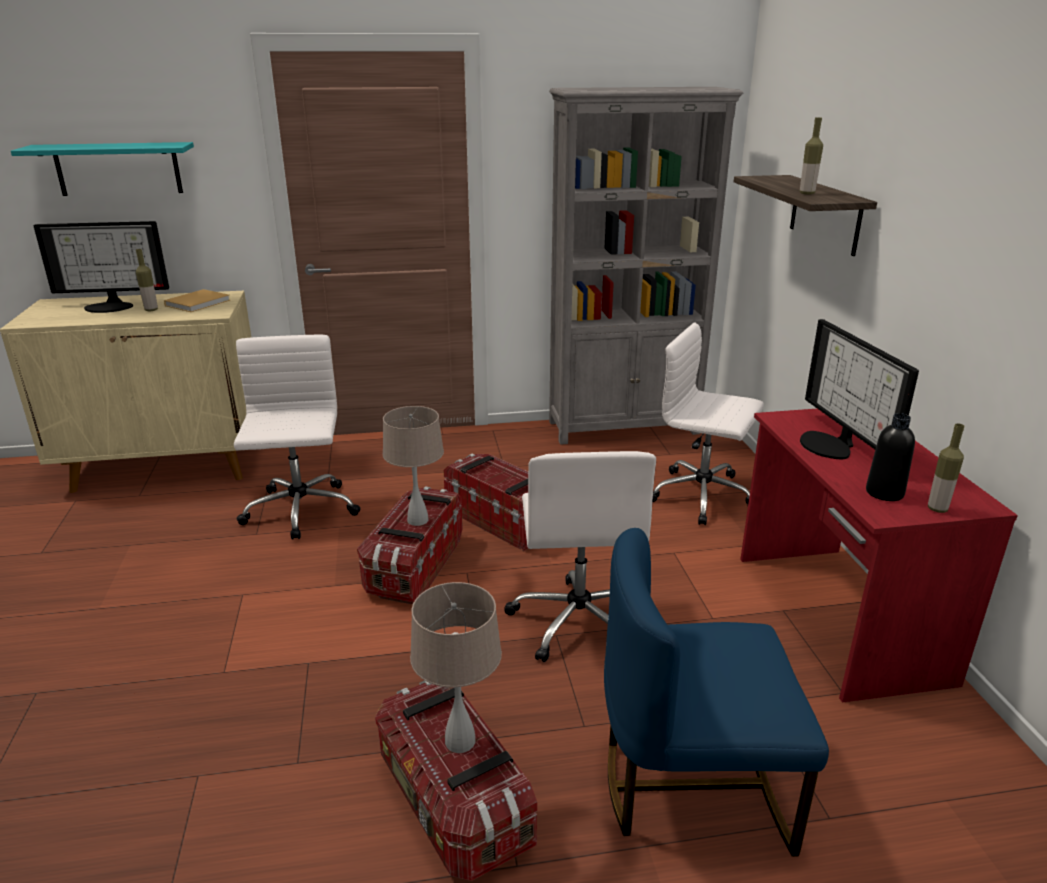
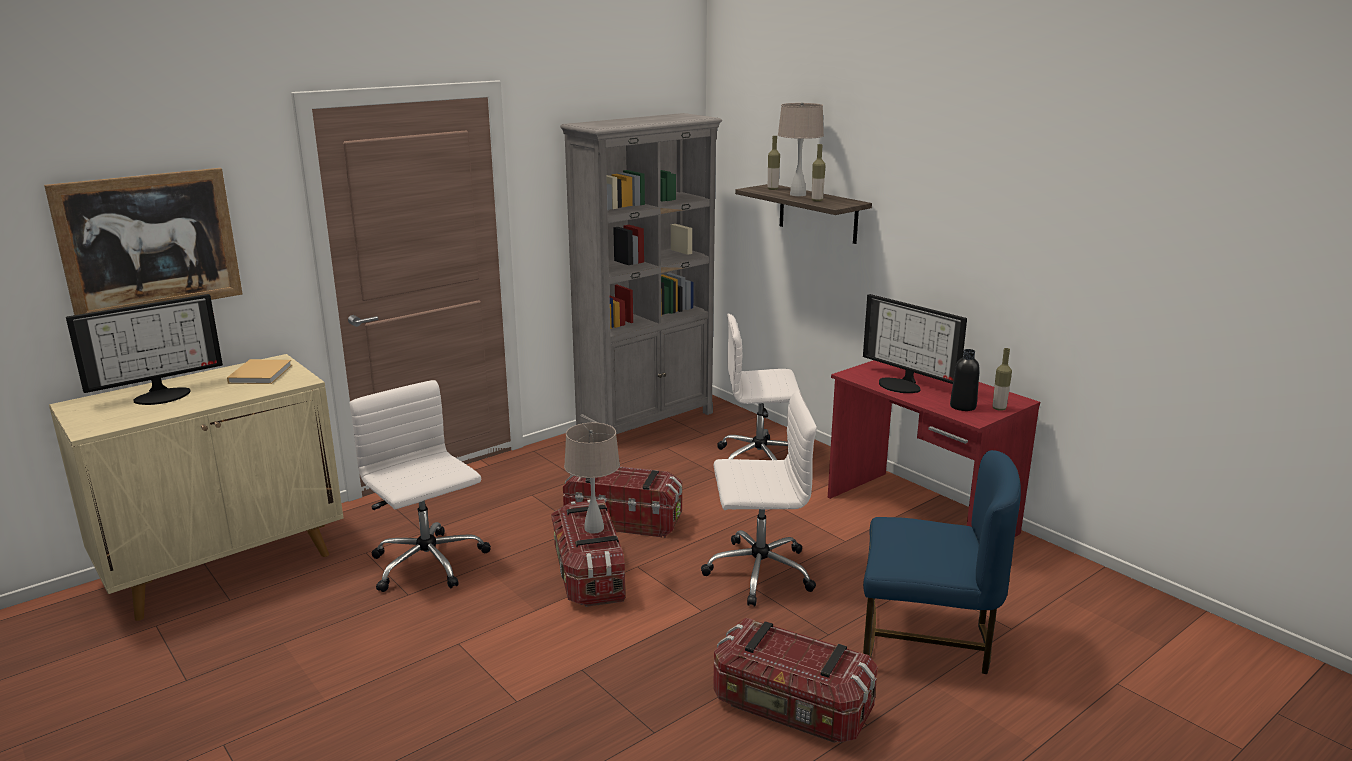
camera: 30 degrees left, 5 degrees down
(118, 169) = (149, 243): turquoise shelf -> picture
(151, 310) = (220, 390): bottle -> bottle (772, 189)
(460, 741) = (800, 652): beige table lamp -> beige table lamp (798, 194)
(578, 620) = (757, 572): white office chair -> white office chair turned 60 degrees counterclockwise
(693, 786) = (925, 641): blue chair -> blue chair turned 135 degrees counterclockwise

